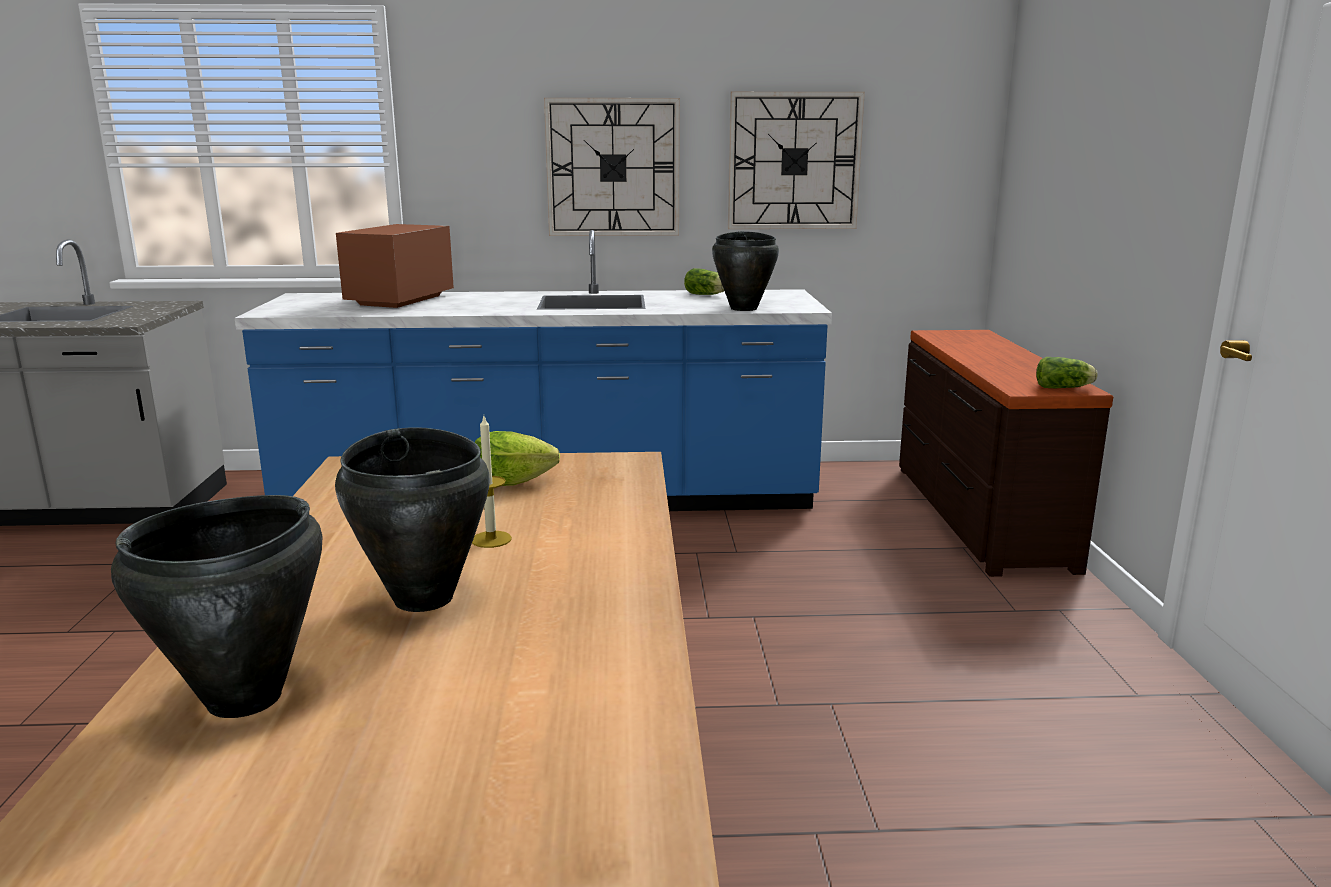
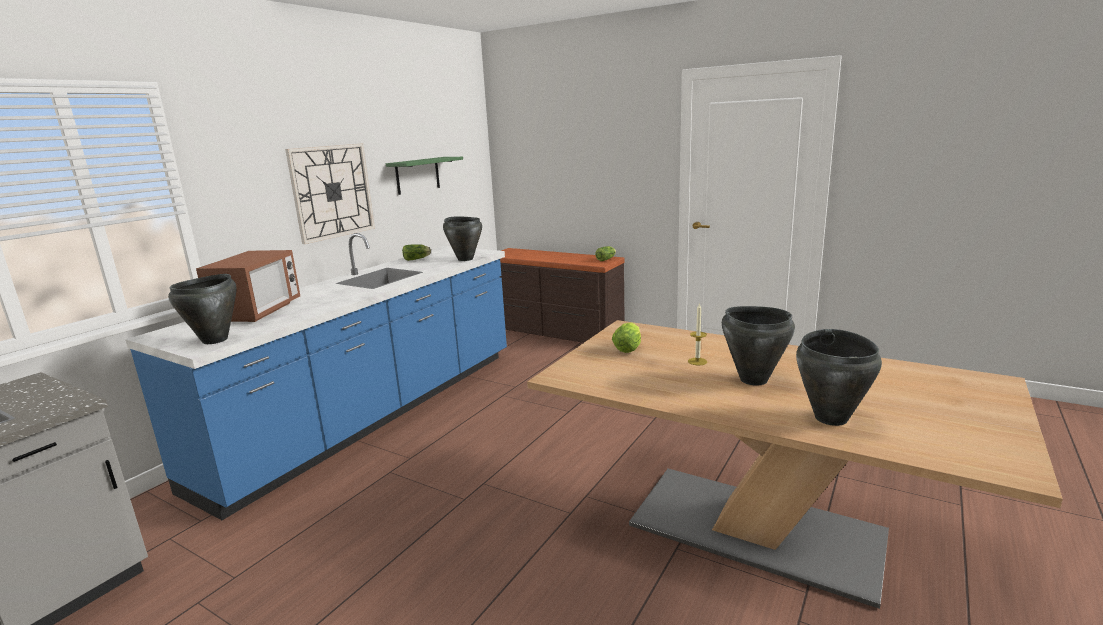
camera: 55 degrees left, 0 degrees up
(295, 310) = (215, 340): none -> black cooking pot
(400, 300) = (258, 312): microwave -> microwave turned 135 degrees counterclockwise
(794, 161) = (417, 175): wall clock -> green shelf

